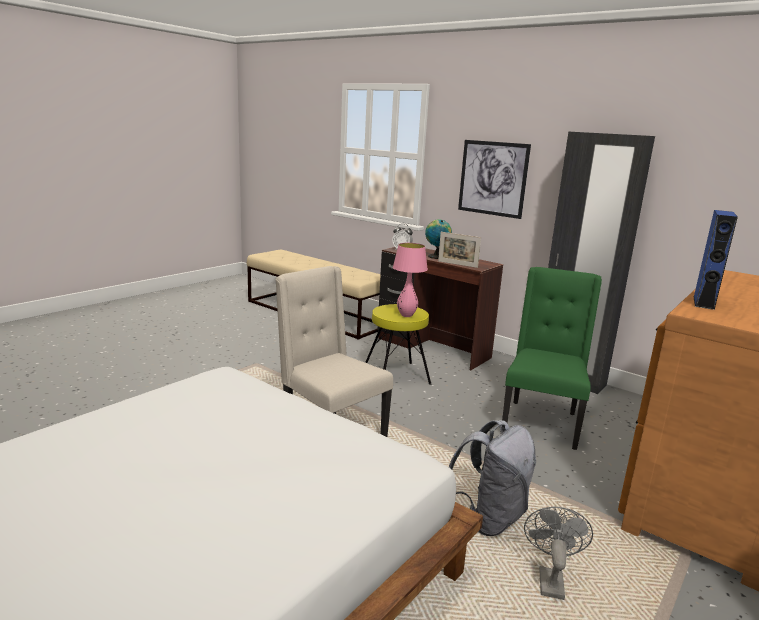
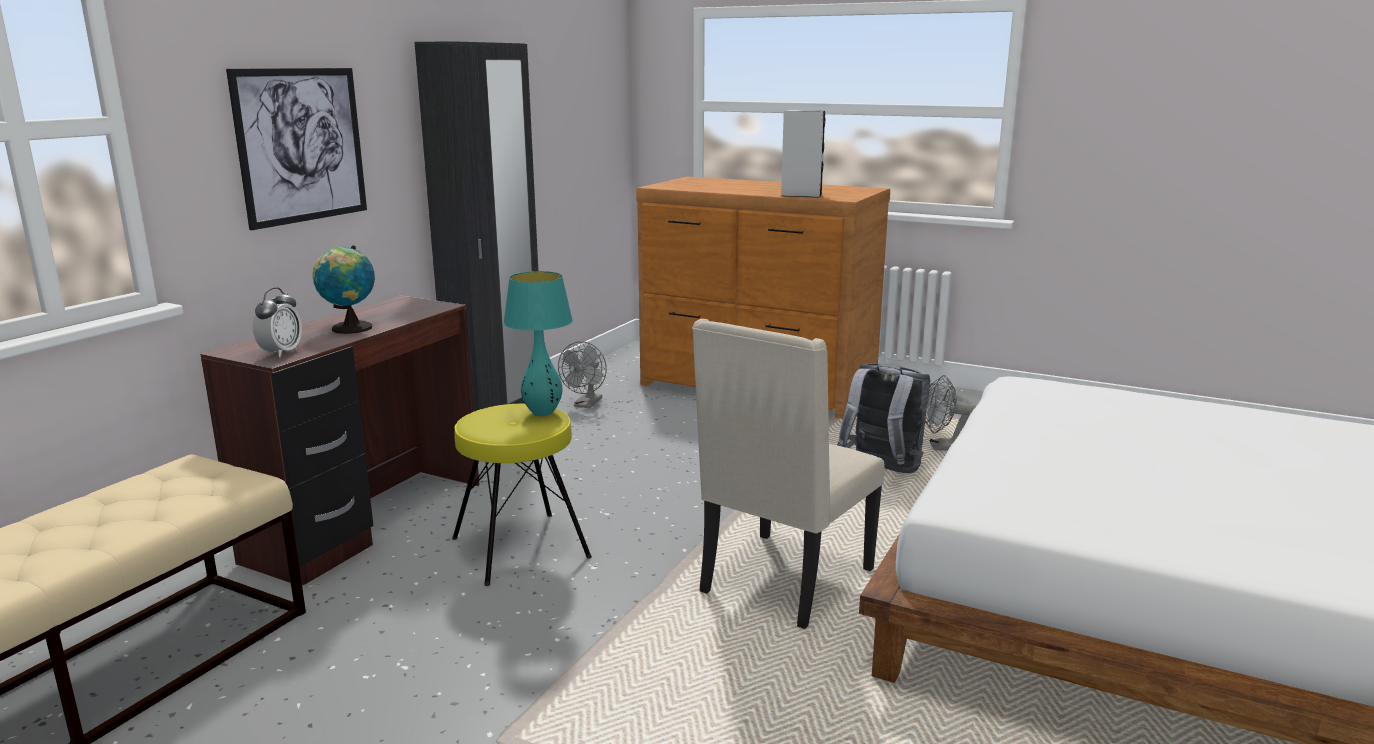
camera: 100 degrees left, 0 degrees up
(406, 315) = (542, 413): pink table lamp -> turquoise table lamp
(457, 264) = (417, 316): picture frame -> none
(540, 423) = (648, 442): green chair -> none
(615, 409) = (586, 404): none -> grey fan
(703, 302) = (801, 195): blue speaker -> grey speaker

